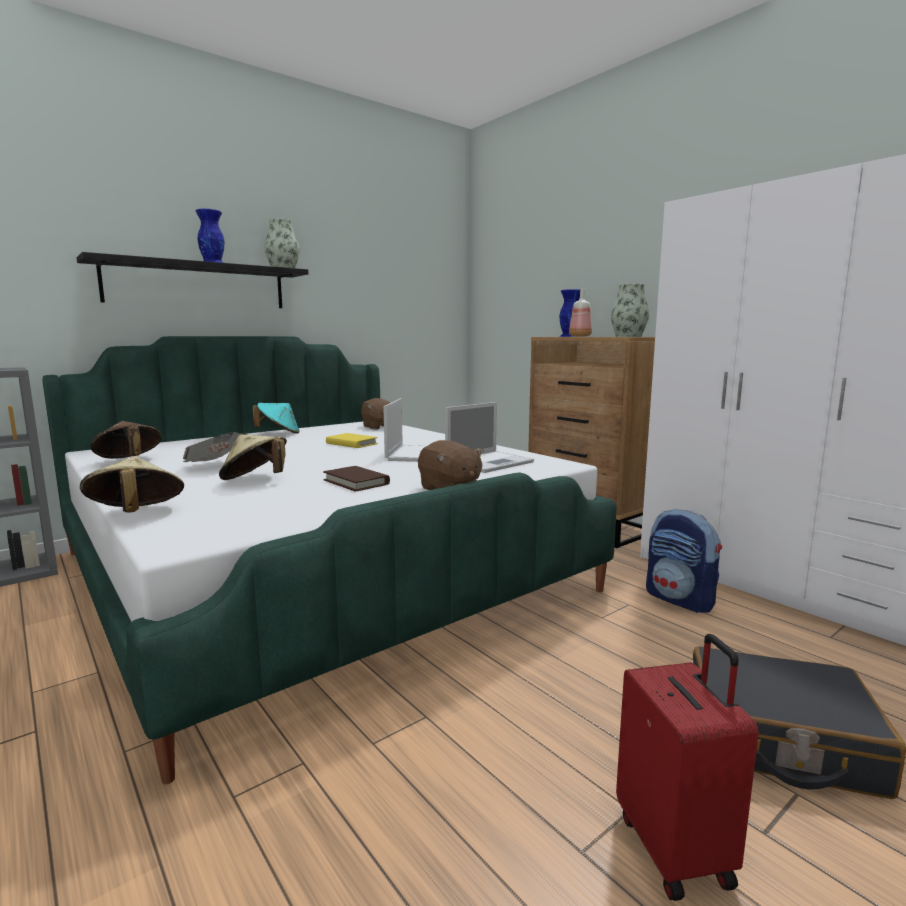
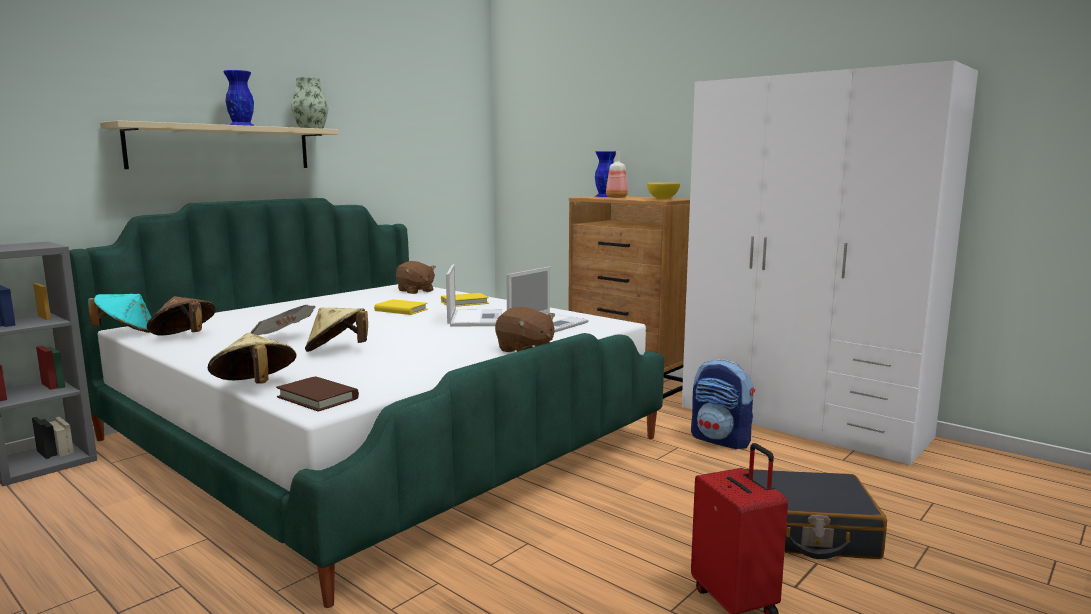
camera: 10 degrees left, 0 degrees up
(197, 285) = (222, 147): black shelf -> beige shelf
(278, 433) = (314, 301): turquoise hat -> turquoise hat (127, 333)
(356, 482) = (435, 348): brown book -> brown book (318, 398)
(418, 439) = (464, 302): none -> yellow book
(628, 336) = (663, 199): vase -> yellow bowl

